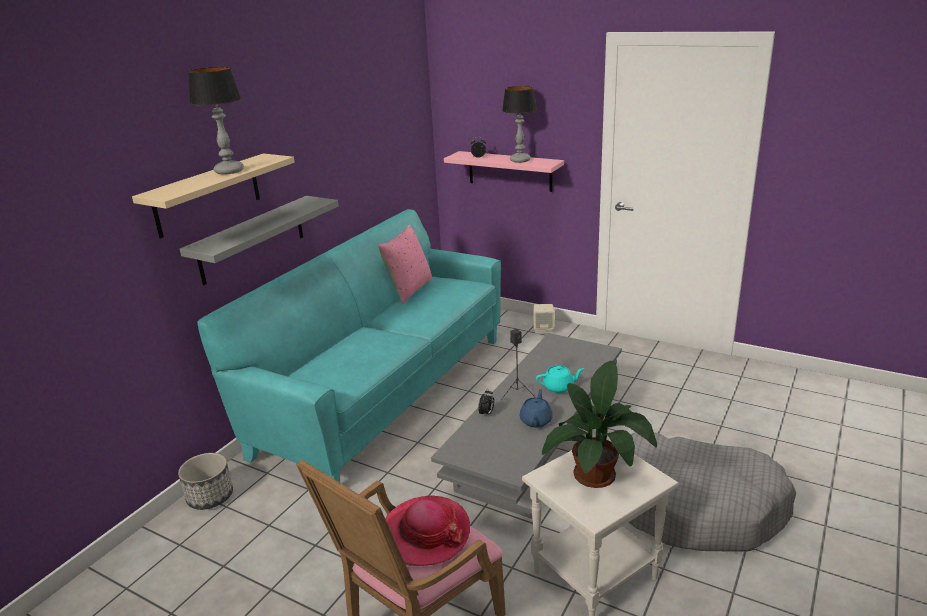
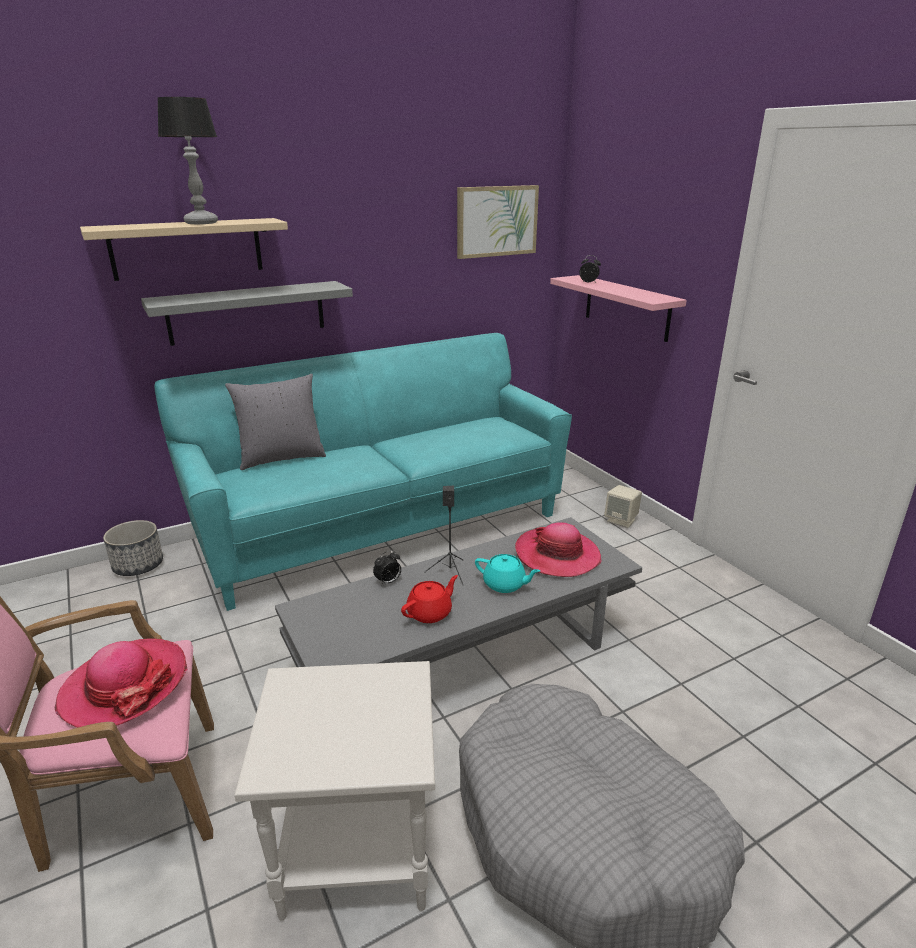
camera: 30 degrees right, 0 degrees up
(316, 356) = (281, 458): none -> grey pillow
(396, 120) = (496, 221): none -> picture
(409, 290) = (452, 422): pink pillow -> none
(519, 160) = (630, 291): table lamp -> none
(536, 420) = (430, 613): blue teapot -> red teapot
(568, 359) = (557, 555): none -> hat
(598, 473) = (351, 711): potted plant -> none

